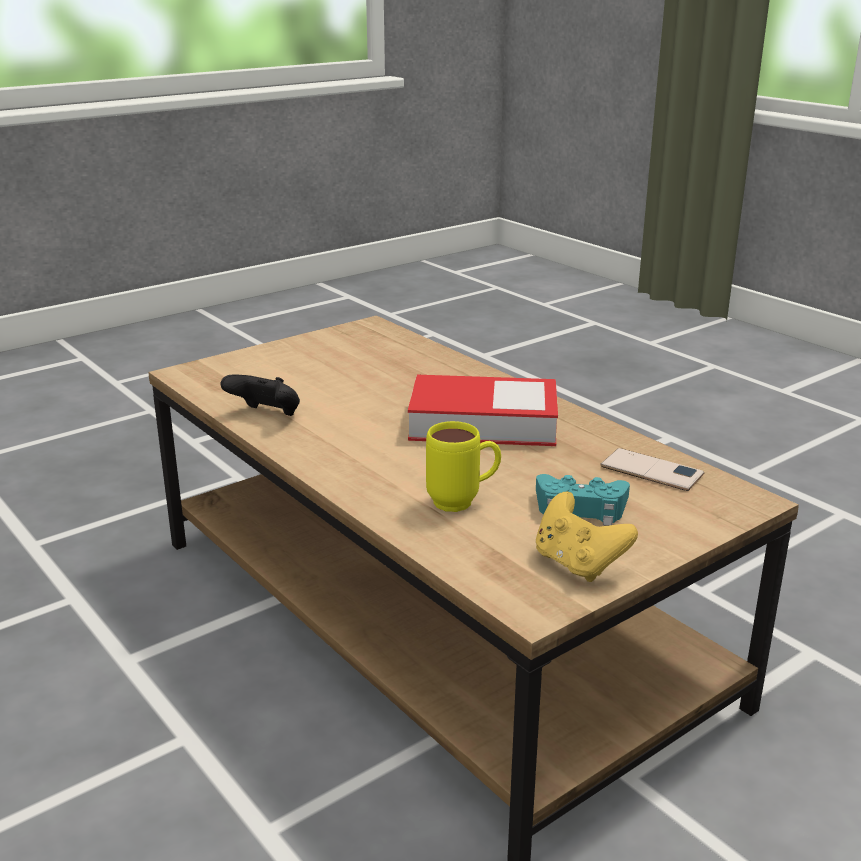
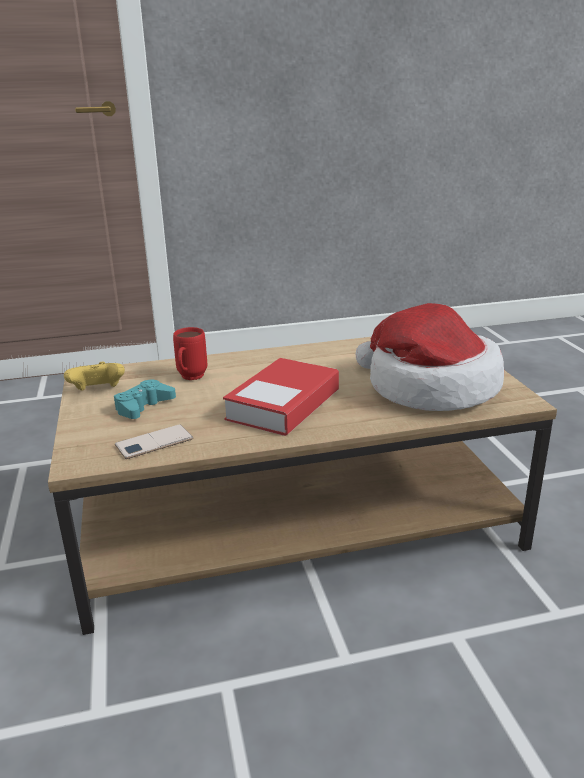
camera: 115 degrees right, 0 degrees up
(266, 416) = (351, 348): black game controller -> none
(369, 362) = (429, 387): none -> hat
(463, 502) = (190, 378): yellow mug -> red mug

